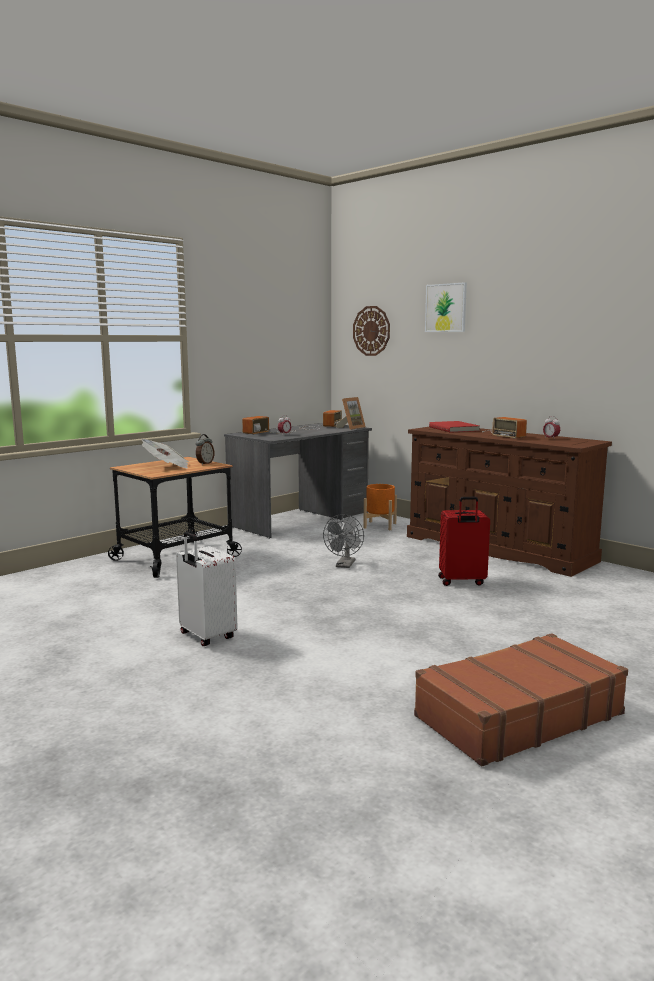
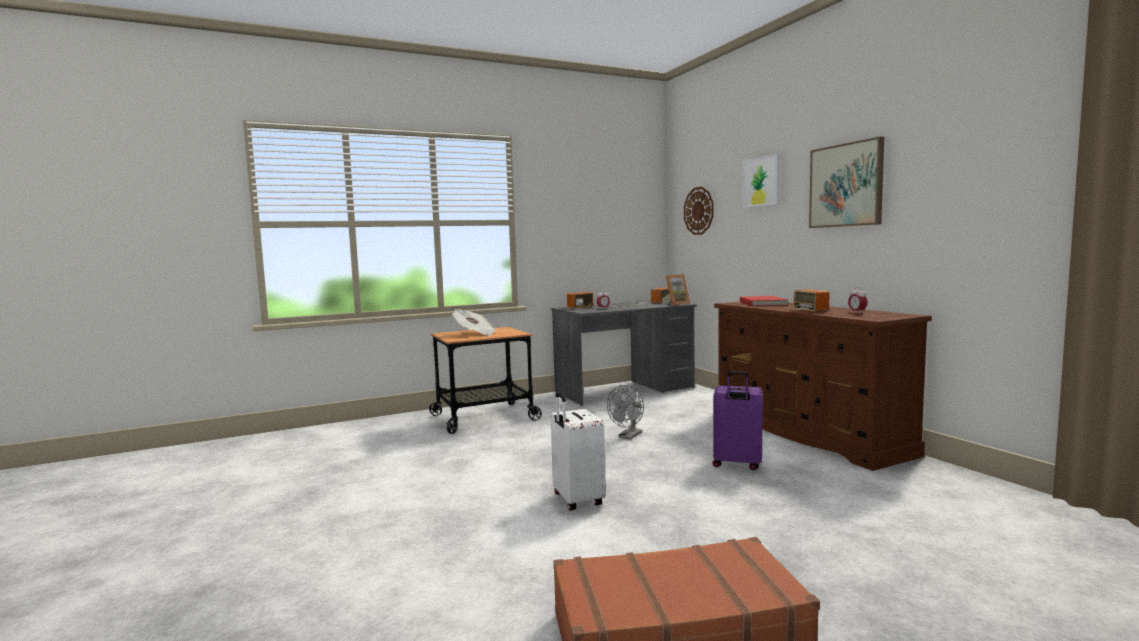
camera: 20 degrees right, 5 degrees down
(204, 464) = (510, 332): alarm clock -> none
(206, 636) = (438, 493): white suitcase -> white suitcase (576, 500)
(379, 525) = (696, 400): orange planter -> none
(461, 581) = (736, 464): red suitcase -> purple suitcase
(535, 320) = (846, 185): none -> picture

